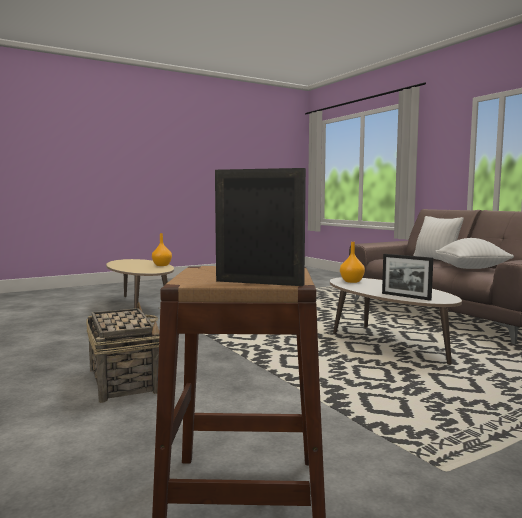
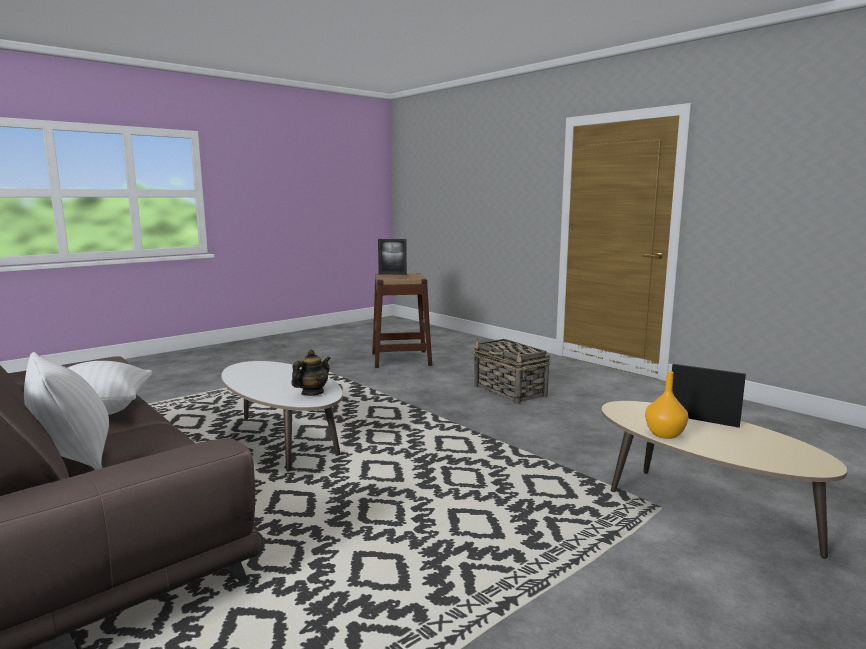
camera: 170 degrees right, 5 degrees up
(352, 281) = (312, 393): orange vase -> teapot
(405, 296) = (277, 367): picture frame -> picture frame (702, 420)

